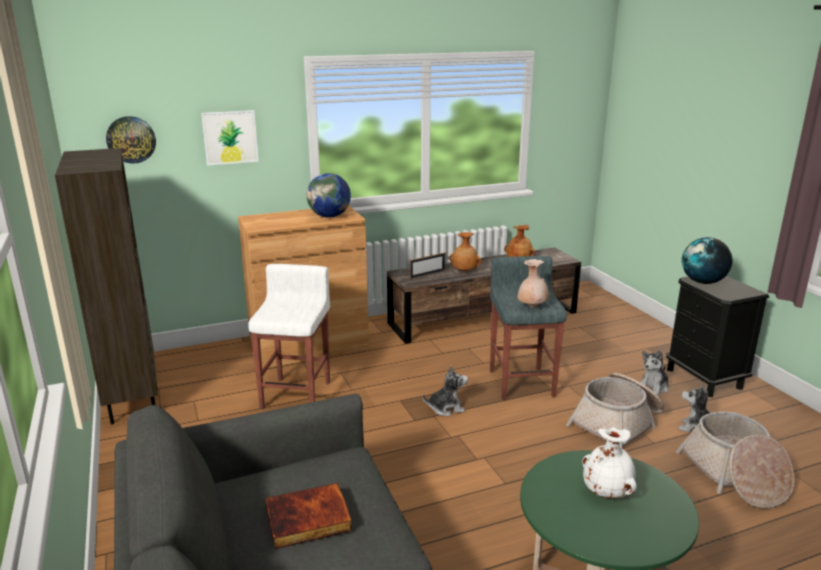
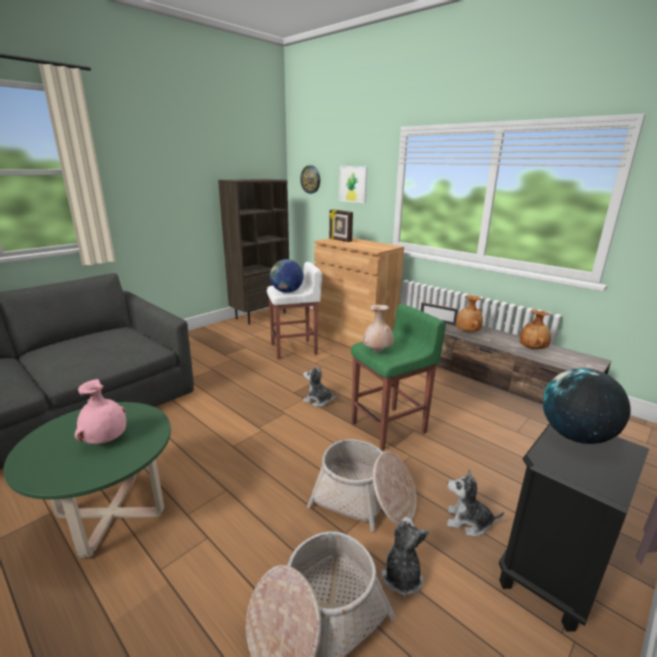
camera: 65 degrees right, 0 degrees up
(269, 221) = (340, 240): none -> picture frame
(308, 520) = (86, 348): book -> none
(329, 216) = (369, 246): globe -> globe (287, 292)
(446, 408) = (318, 401): plush toy -> plush toy turned 150 degrees clockwise
(521, 382) = (389, 427): grey stool -> green stool
(607, 491) = (106, 439): white vase -> pink vase

